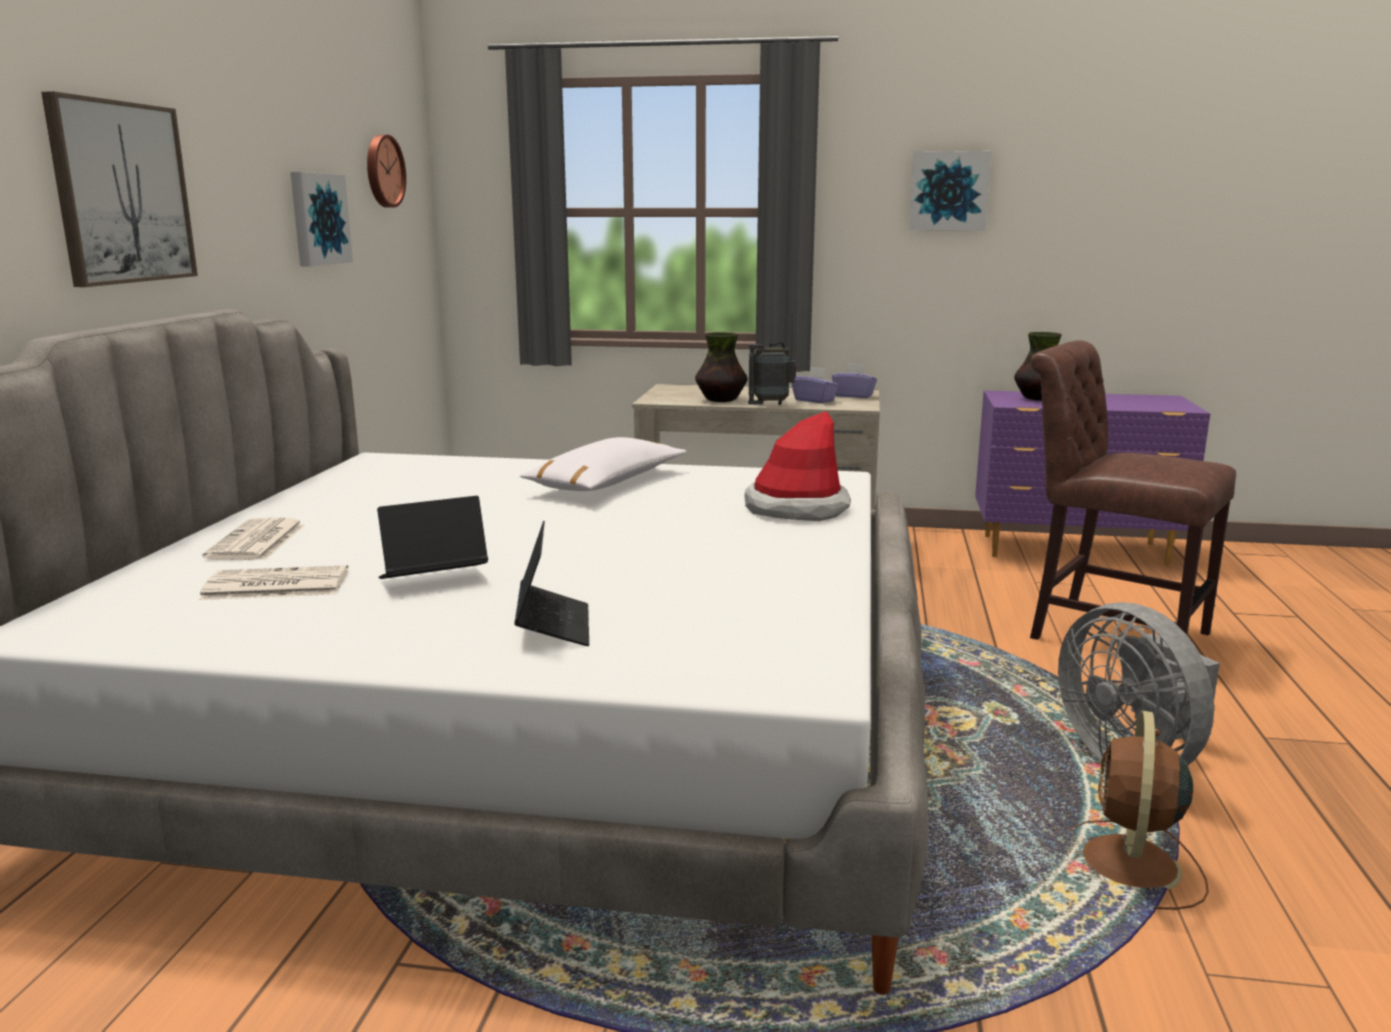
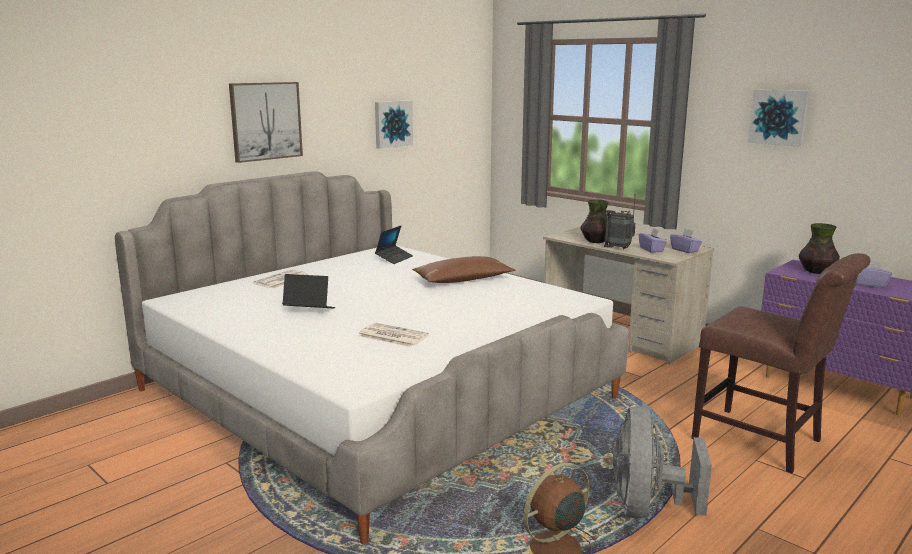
camera: 35 degrees right, 0 degrees up
(274, 585) = (257, 300): newspaper -> newspaper (392, 336)
(383, 171) = (448, 94): wall clock -> none
(553, 626) = (314, 340): laptop -> laptop (394, 258)
(606, 483) = (462, 280): white pillow -> brown pillow
(796, 508) = (523, 312): hat -> none
(1109, 633) = (763, 442): brown chair -> brown chair turned 150 degrees clockwise
(1116, 403) = (869, 284): none -> purple tissue box

